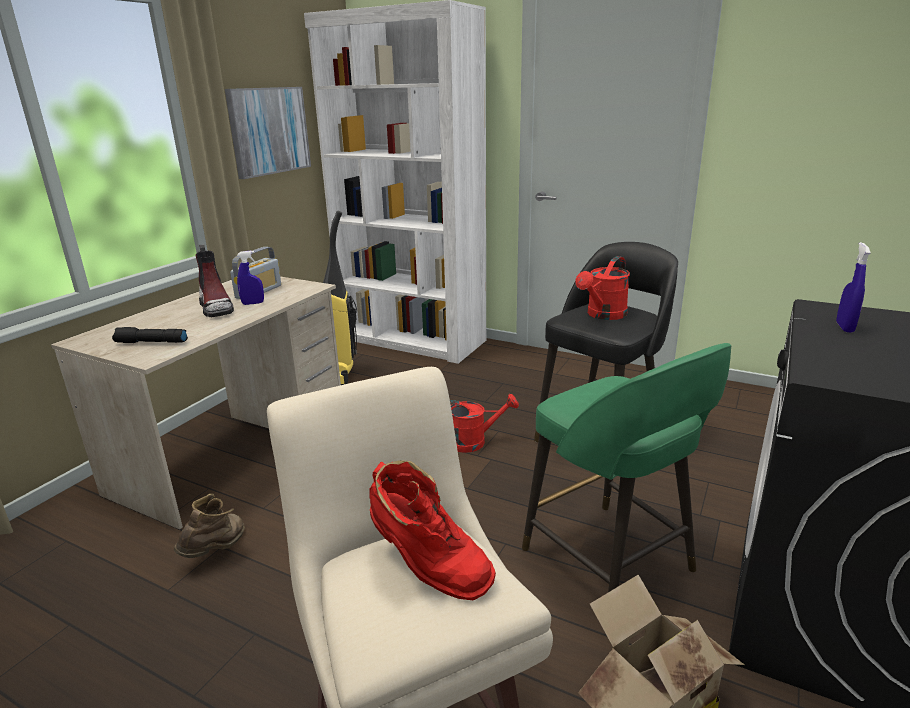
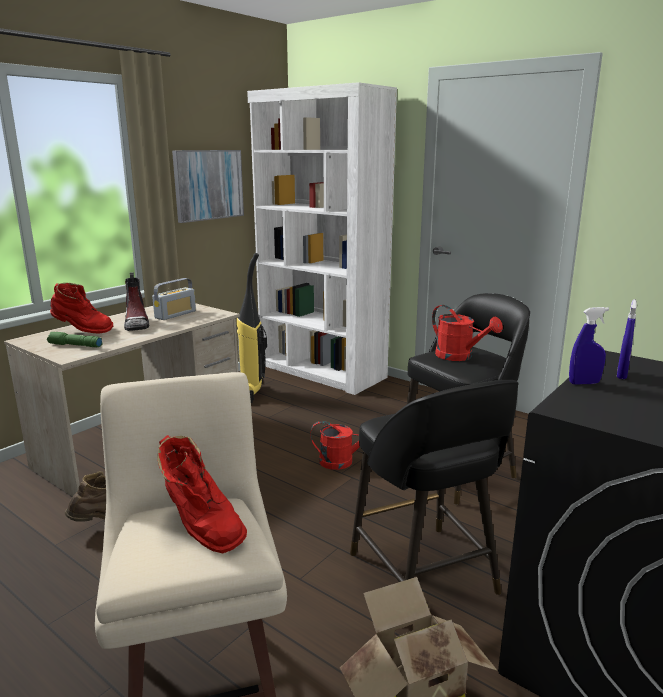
camera: 10 degrees right, 5 degrees down
(151, 322) = (82, 331): none -> red boot
(151, 343) = (75, 346): black flashlight -> green flashlight
(253, 303) = (166, 323): blue spray bottle -> blue spray bottle (584, 383)
(603, 315) = (459, 357): red watering can -> red watering can turned 90 degrees counterclockwise
(610, 563) = (424, 576): green stool -> black stool

